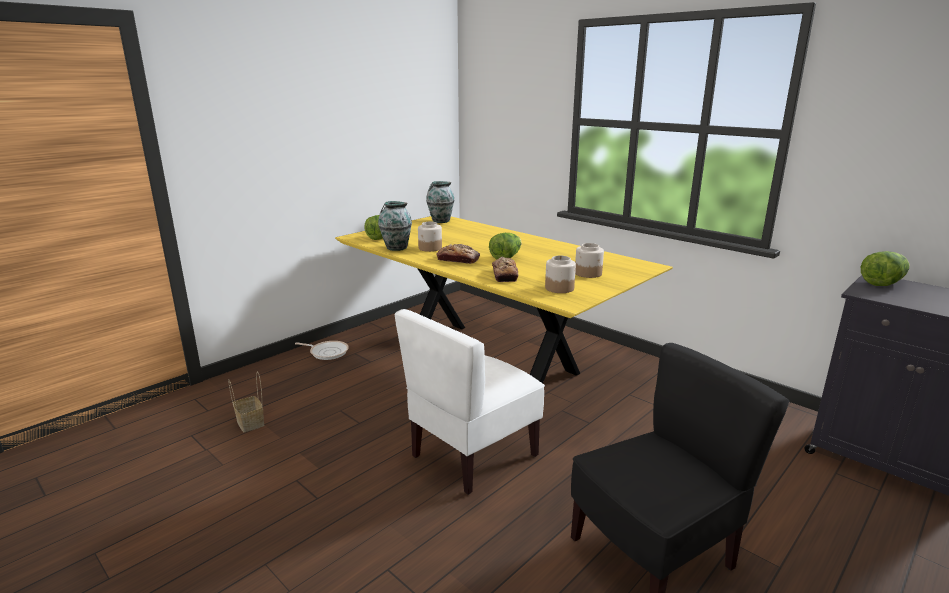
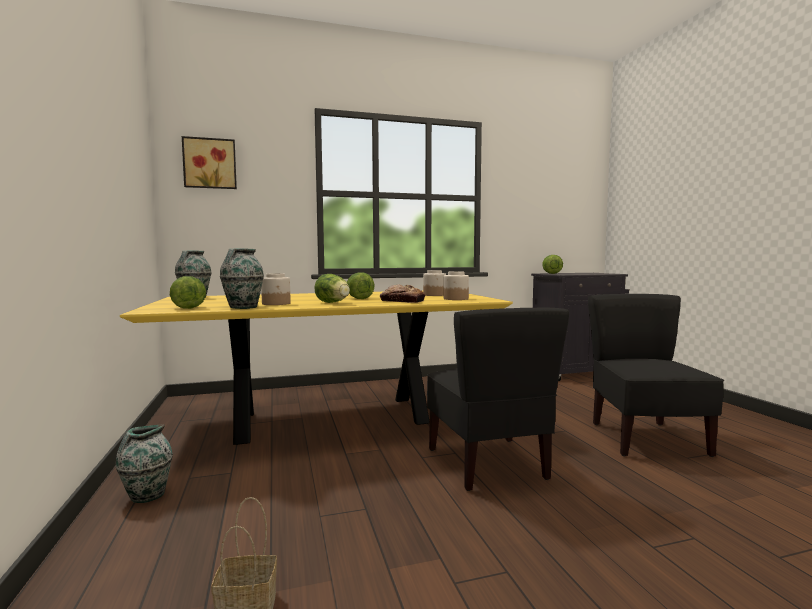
camera: 60 degrees left, 15 degrees down
(327, 352) = (146, 496): frying pan -> vase
(458, 260) = (333, 303): bread -> lettuce
(473, 455) = (488, 463): white chair -> black chair
(492, 91) = (210, 164): none -> picture

